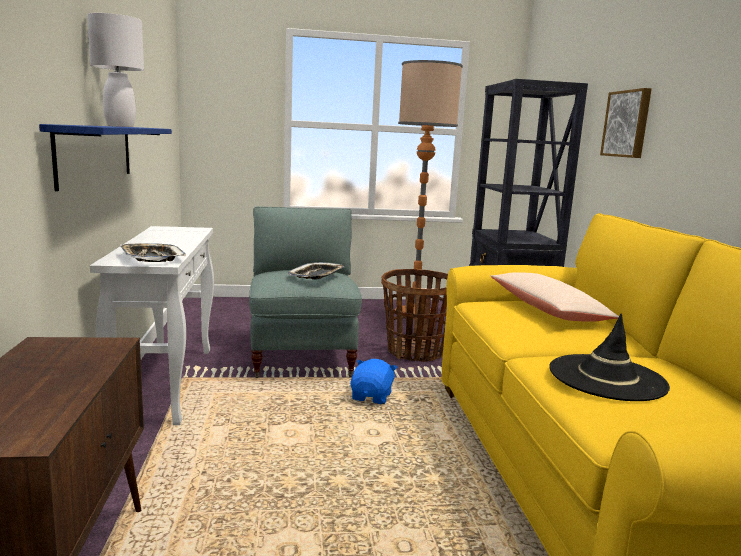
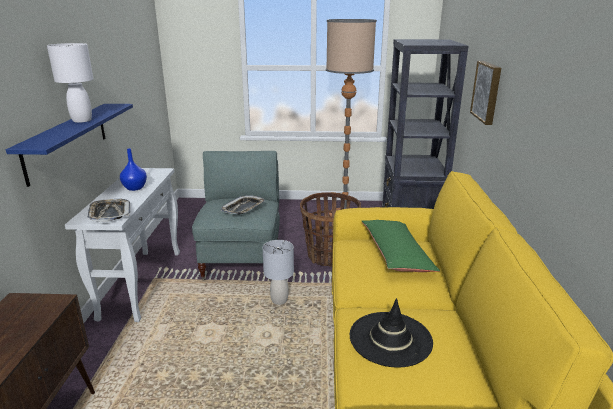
camera: 10 degrees right, 10 degrees up
(171, 240) = (135, 188): none -> blue vase
(372, 397) = (279, 301): blue plush toy -> grey table lamp
(548, 310) = (396, 254): beige pillow -> green pillow

